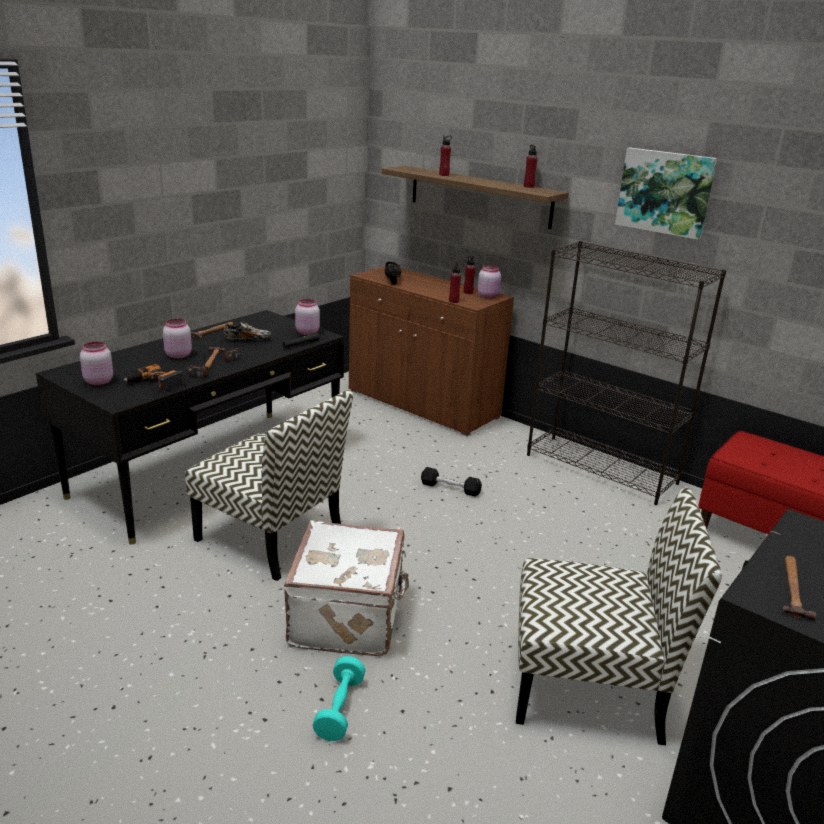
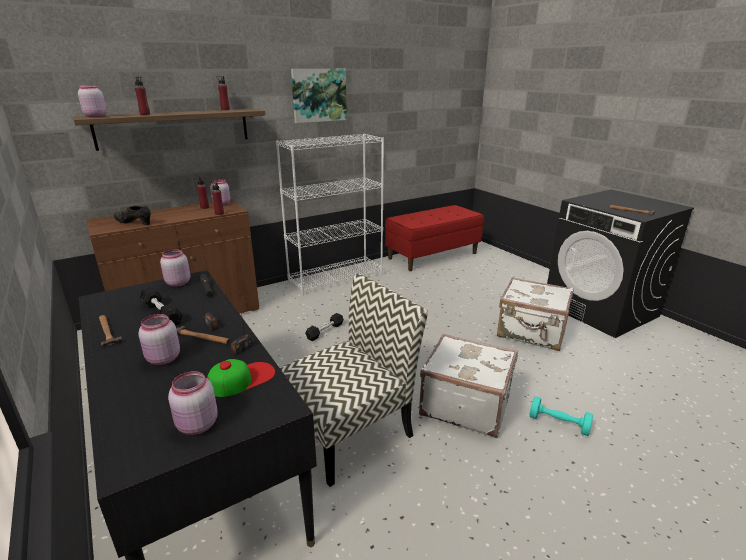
camera: 70 degrees left, 0 degrees up
(154, 384) = (242, 379): power drill -> cap
(247, 339) = (162, 313): shoe -> black dumbbell
(408, 169) = (95, 116): none -> pink jar
(590, 686) = (531, 332): chair -> white suitcase
(602, 469) = (336, 278): black bookcase -> white bookcase

